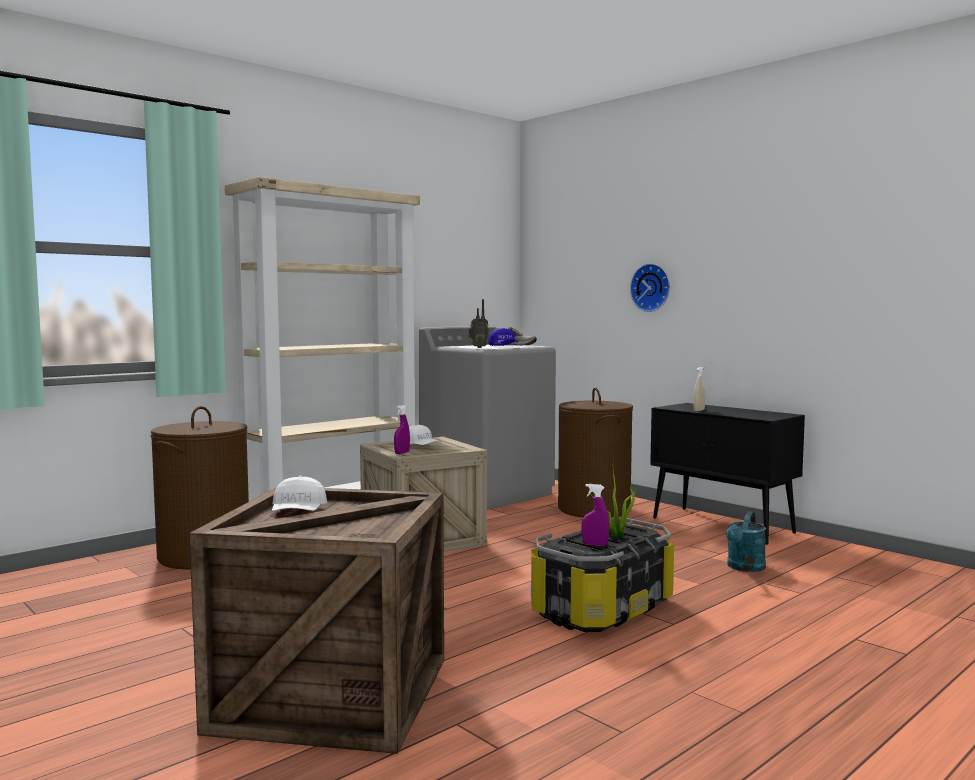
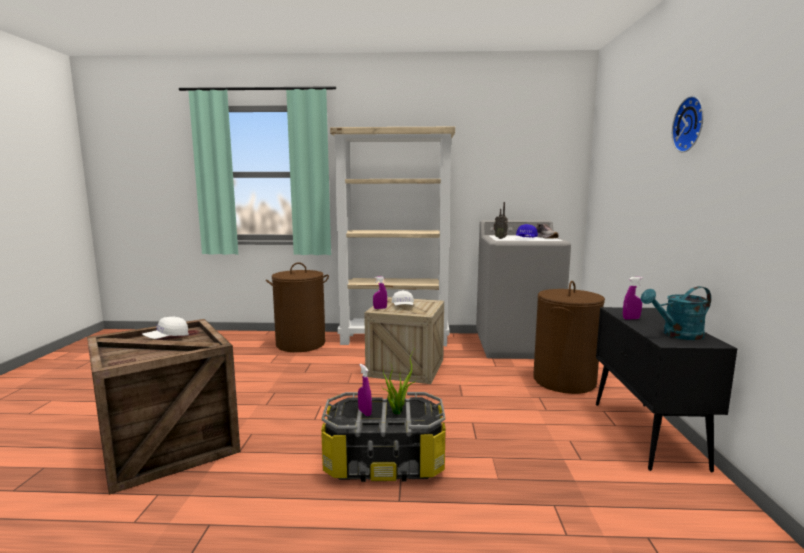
camera: 45 degrees right, 5 degrees up
(652, 287) = (650, 194): wall clock -> wall clock (691, 124)
(699, 410) = (631, 319): beige spray bottle -> purple spray bottle
(744, 568) = (570, 483): turquoise watering can -> turquoise watering can (677, 335)

